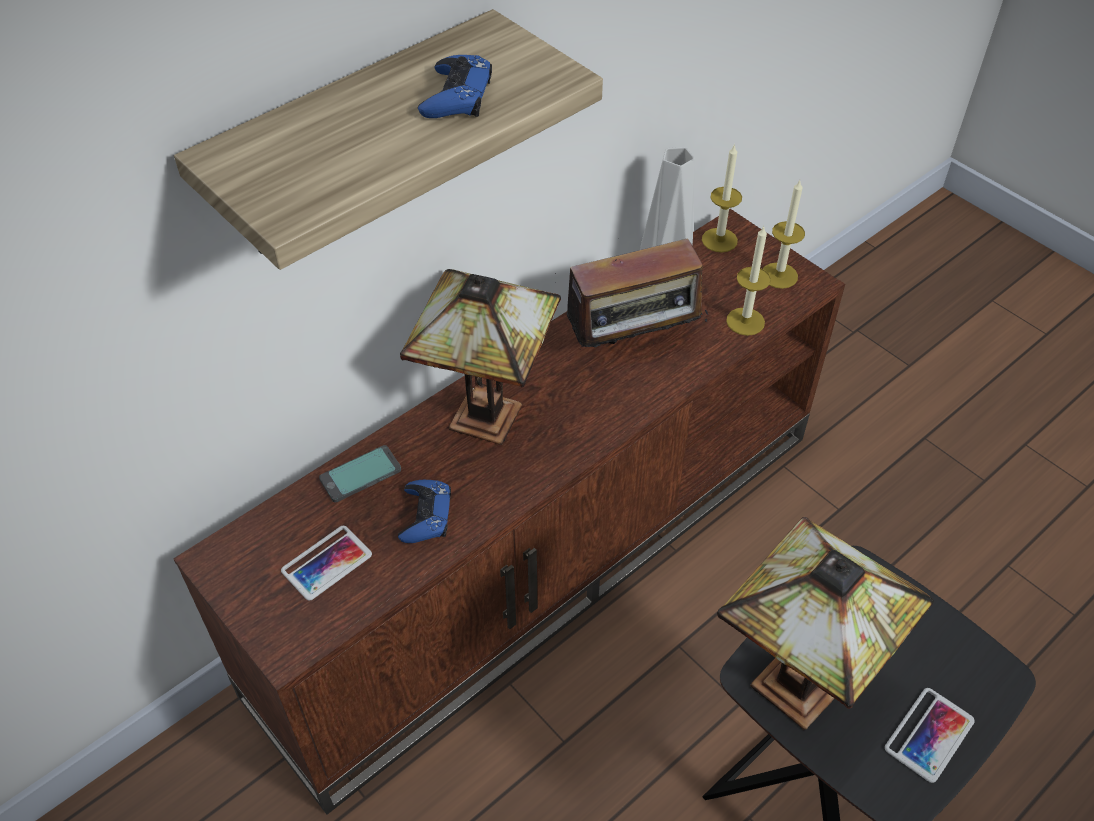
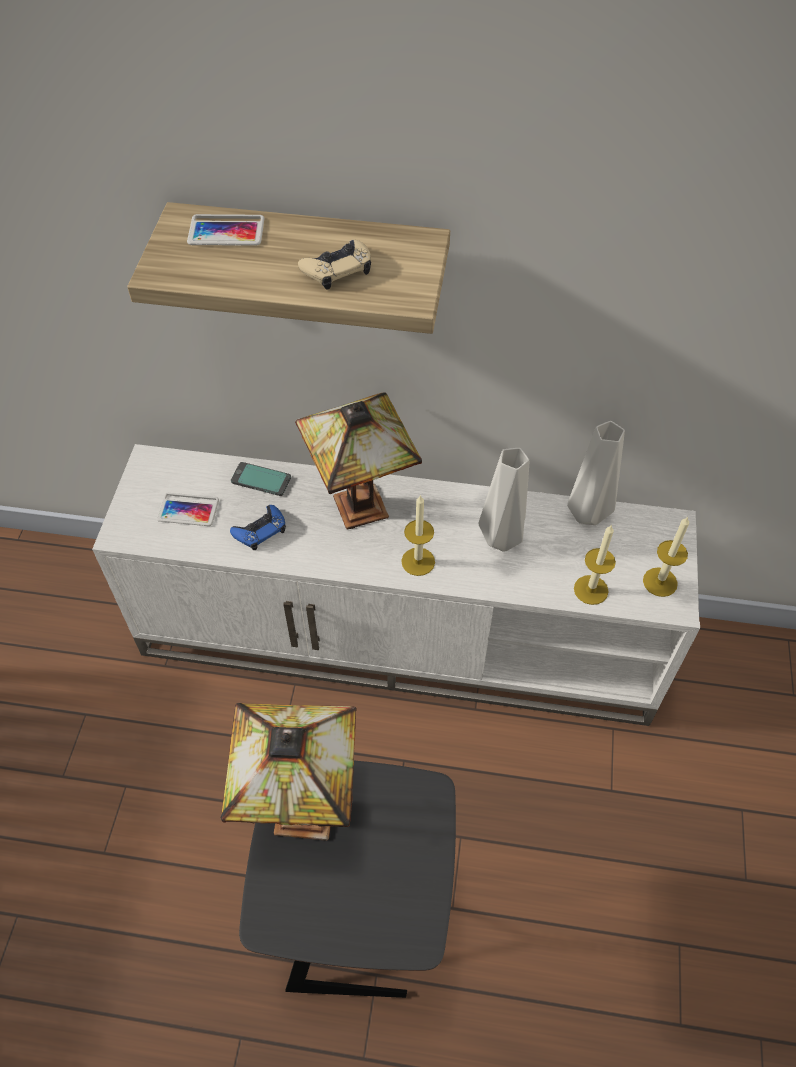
camera: 50 degrees right, 5 degrees up
(457, 96) = (337, 269): blue game controller -> beige game controller
(544, 553) = (401, 635): brown tv stand -> white tv stand
(633, 344) = (500, 540): radio -> grey vase
(719, 240) = (654, 525): candle -> candle (418, 561)
(929, 734) = (330, 916): phone -> phone (226, 231)

